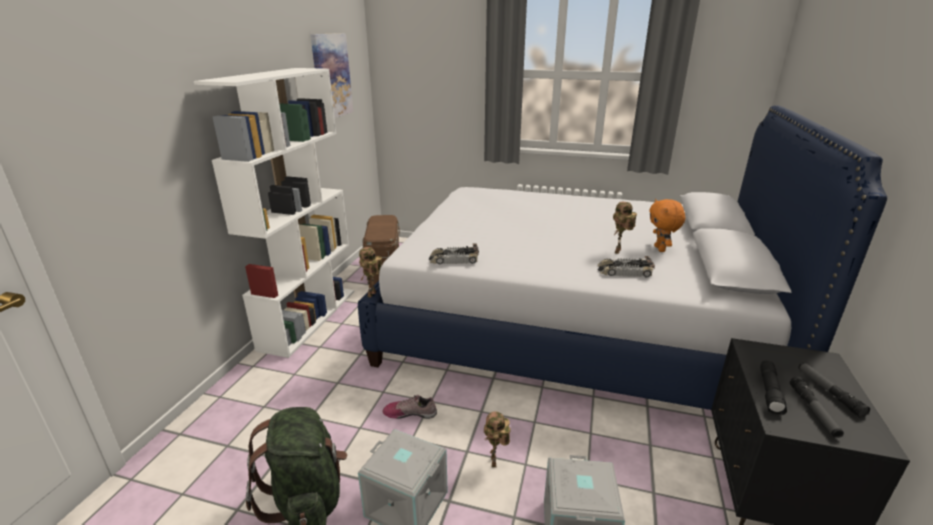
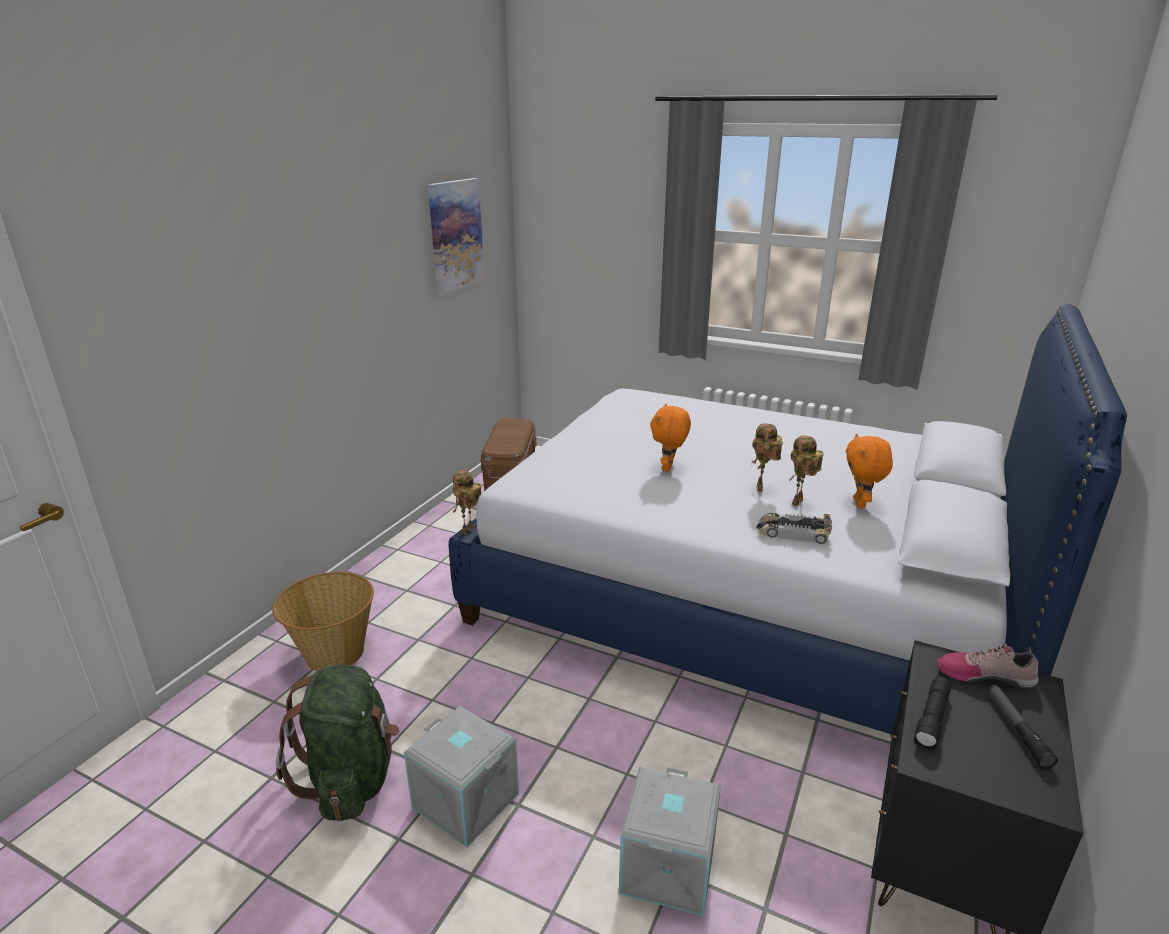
camera: 10 degrees right, 0 degrees up
(270, 401) = (333, 653): none -> basket
(309, 318) = (402, 551): white bookcase -> none
(410, 413) = (498, 689): shoe -> shoe (984, 674)
(453, 259) = (570, 496): toy car -> none
(495, 462) = (589, 766): toy robot -> toy robot (761, 488)
(517, 236) = (668, 468): none -> orange plush toy
(813, 411) = (981, 751): flashlight -> none

